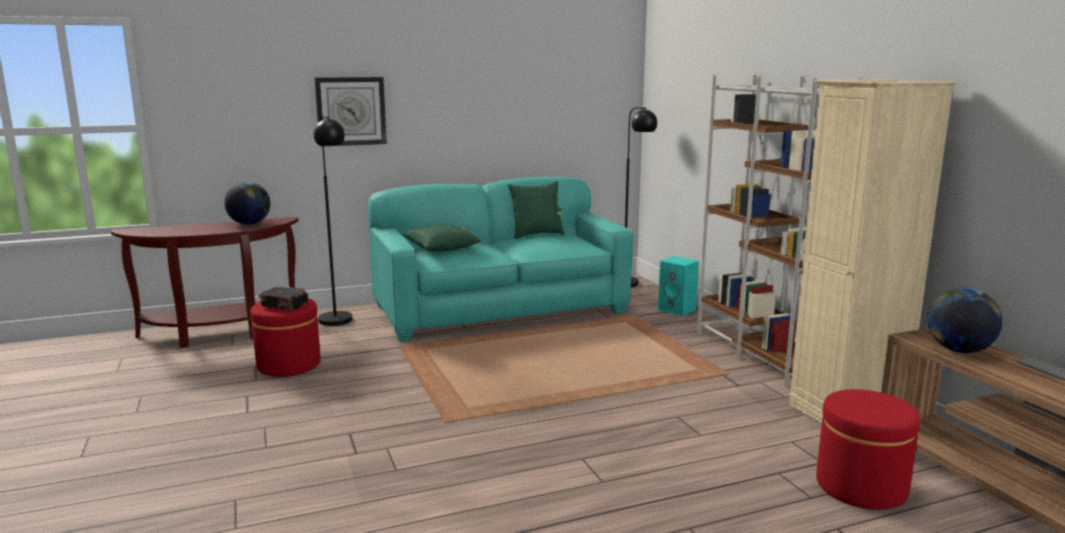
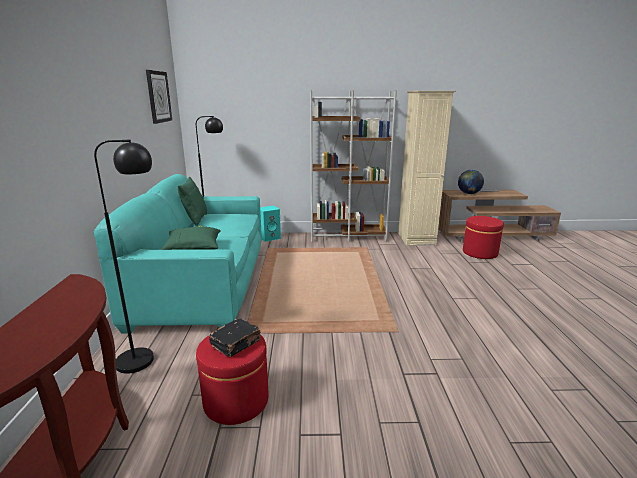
camera: 70 degrees left, 5 degrees up
(249, 224) = (64, 301): globe -> none
(351, 111) = (60, 136): wall clock -> wall clock (158, 97)

